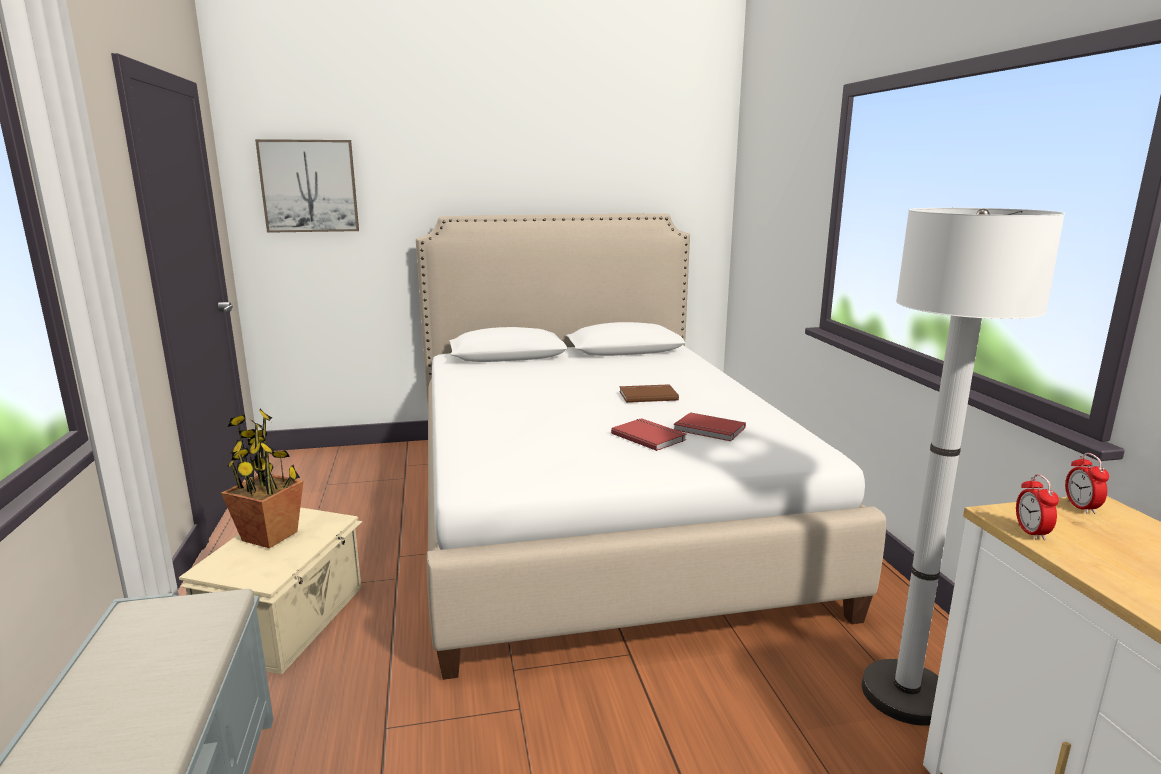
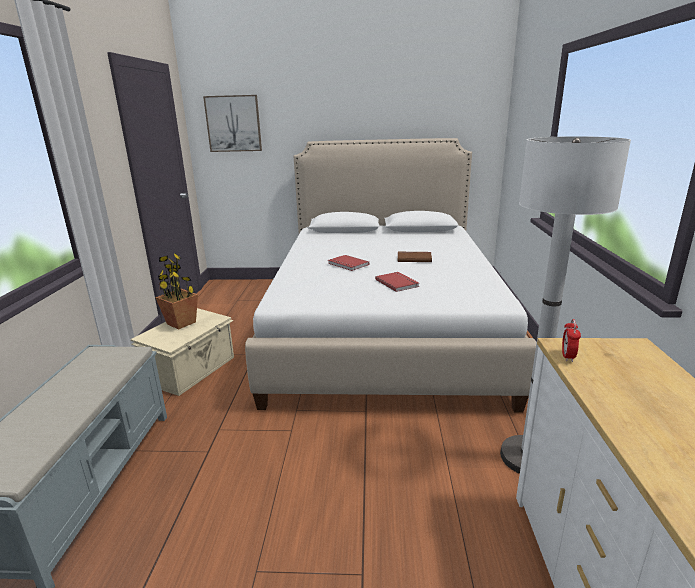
camera: 15 degrees right, 5 degrees up
(708, 430) = (438, 281): red book -> red book (347, 264)
(1081, 507) = (621, 345): alarm clock -> none

